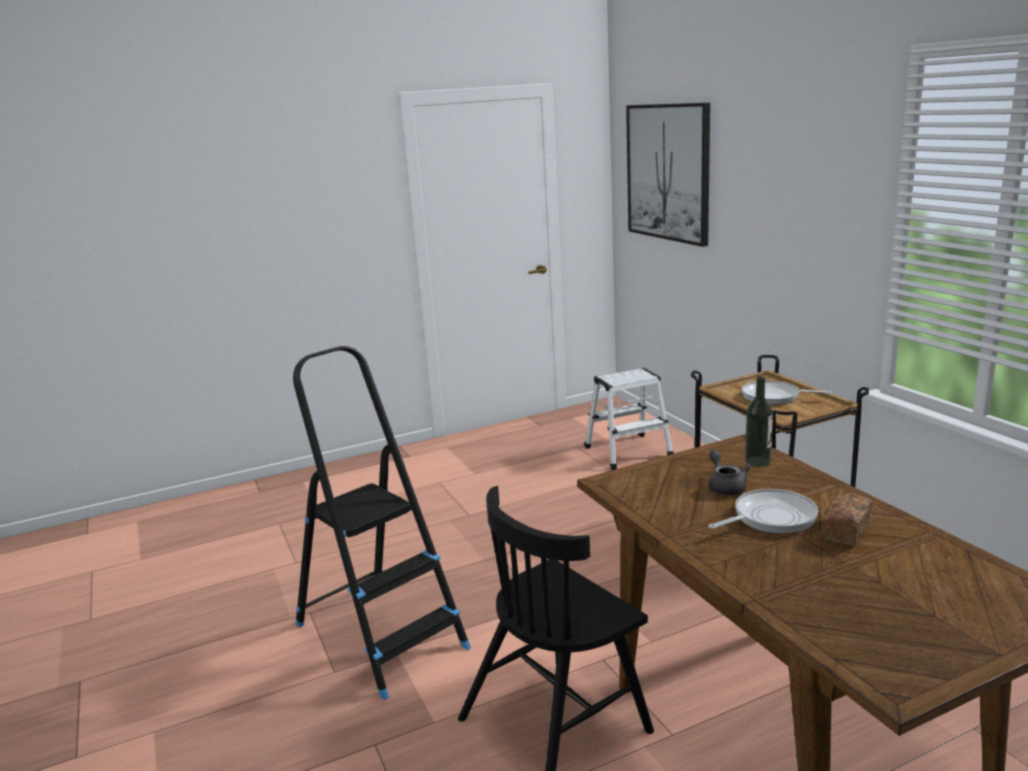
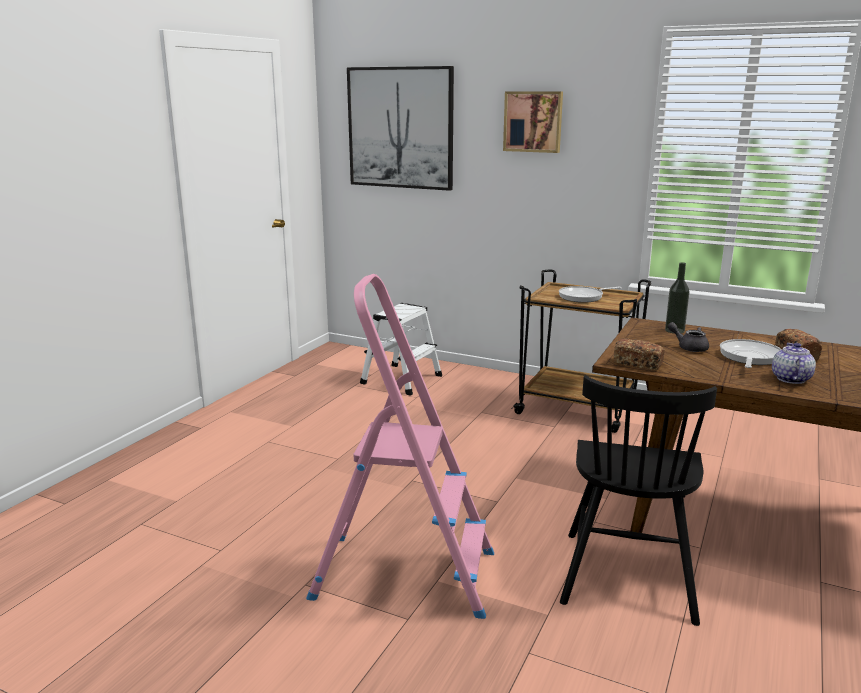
camera: 40 degrees left, 0 degrees up
(381, 636) = (406, 575): black step ladder -> pink step ladder
(624, 490) = (638, 364): none -> bread
(757, 557) = (790, 379): none -> teapot
(778, 170) = (533, 121): none -> picture

